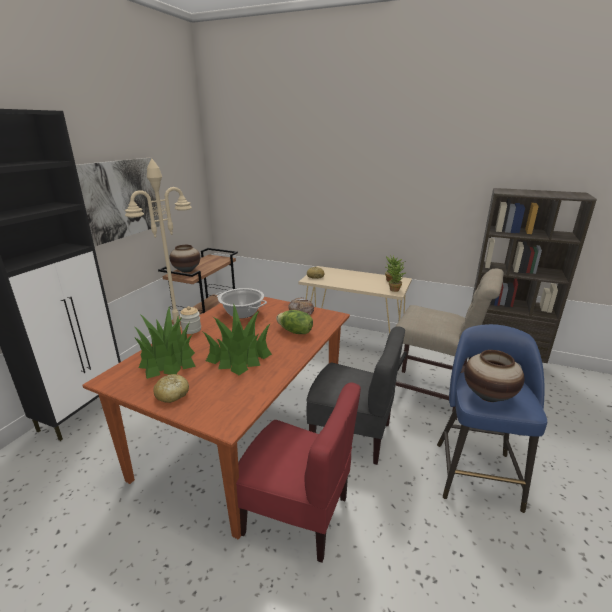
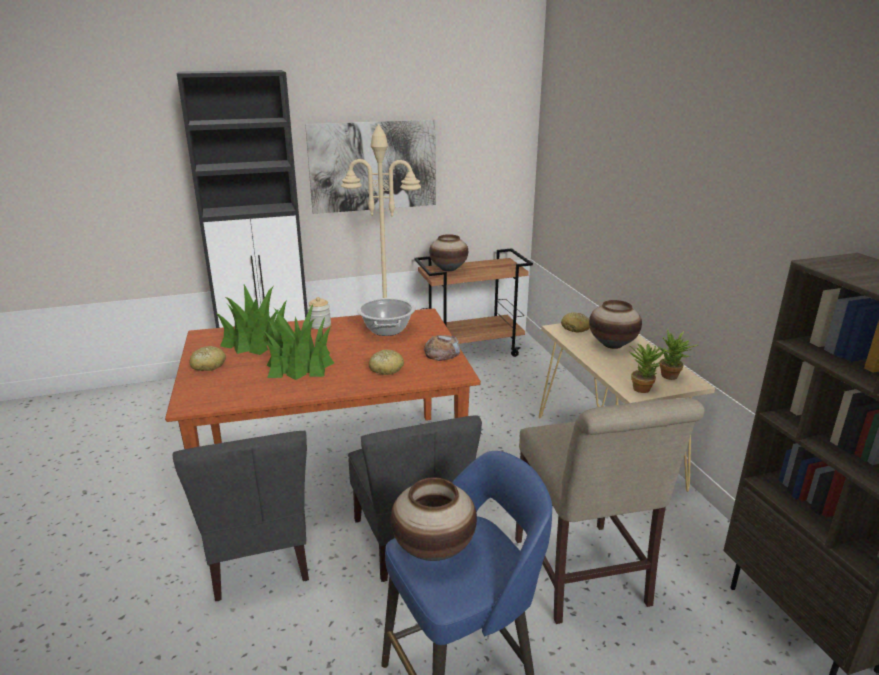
camera: 50 degrees right, 0 degrees up
(295, 332) = (386, 369): lettuce -> bread
(296, 514) = (260, 557): red chair -> grey chair
(345, 277) = (612, 345): none -> vase

